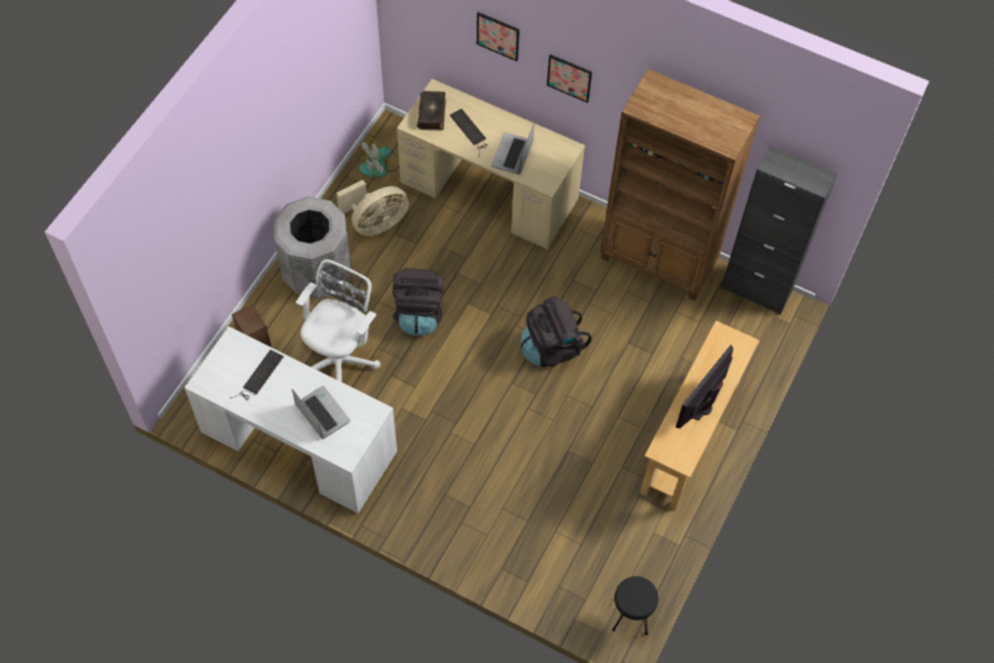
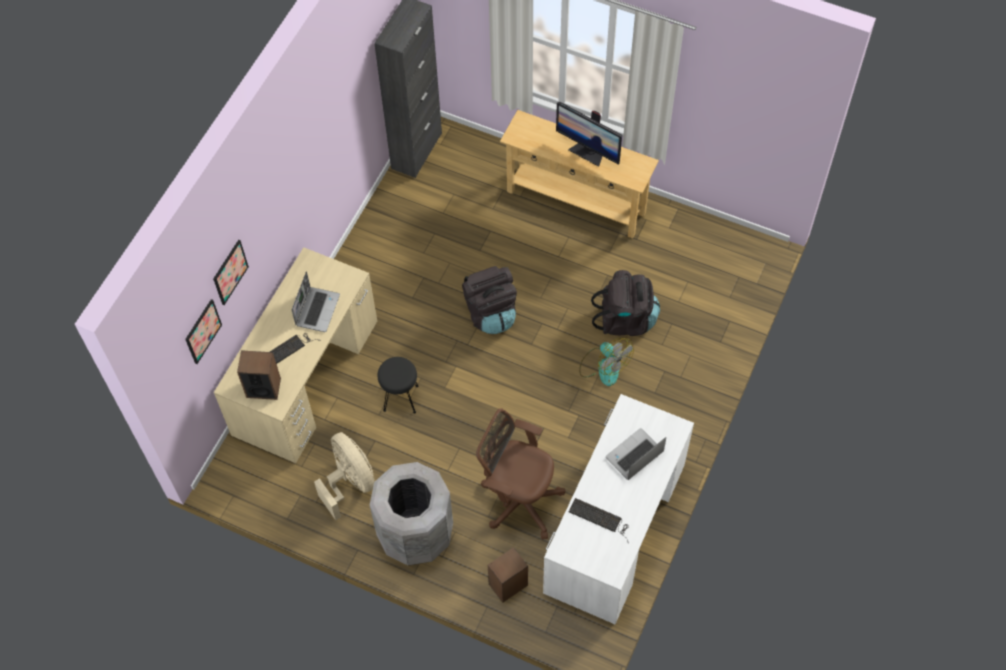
camera: 90 degrees left, 0 degrees up
(340, 359) = (518, 499): white office chair -> brown office chair
(380, 166) = (273, 485): fan -> fan (604, 366)
(419, 313) = (459, 431): black backpack -> black backpack (625, 320)
(432, 114) = (263, 387): book -> speaker
(512, 155) = (317, 309): laptop -> laptop turned 90 degrees counterclockwise
(569, 78) = (275, 216): picture -> picture (203, 331)
(630, 616) = (747, 243): black stool -> black stool (400, 399)
(658, 262) = (388, 227): brown bookcase -> none

